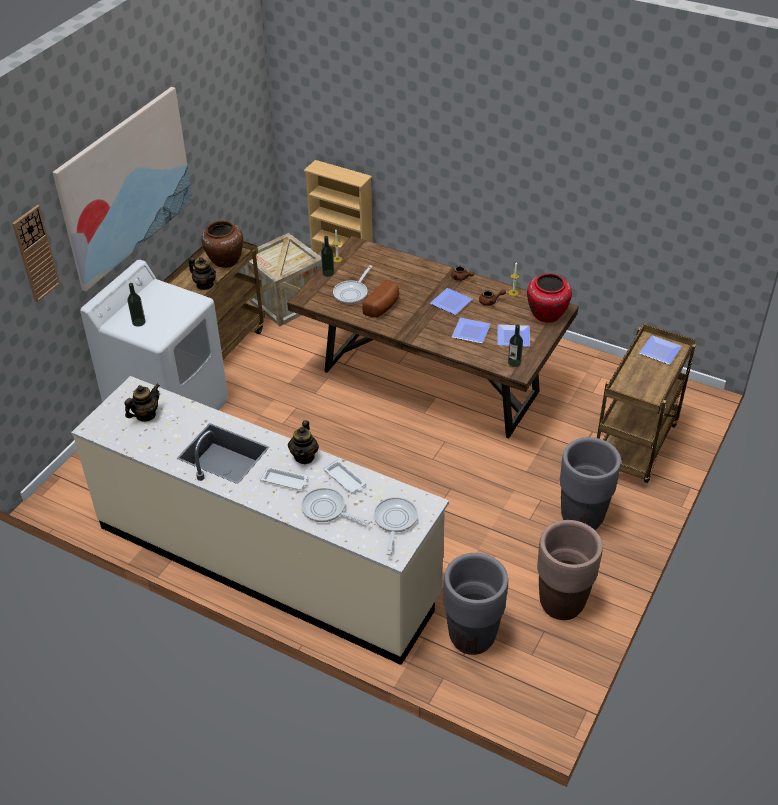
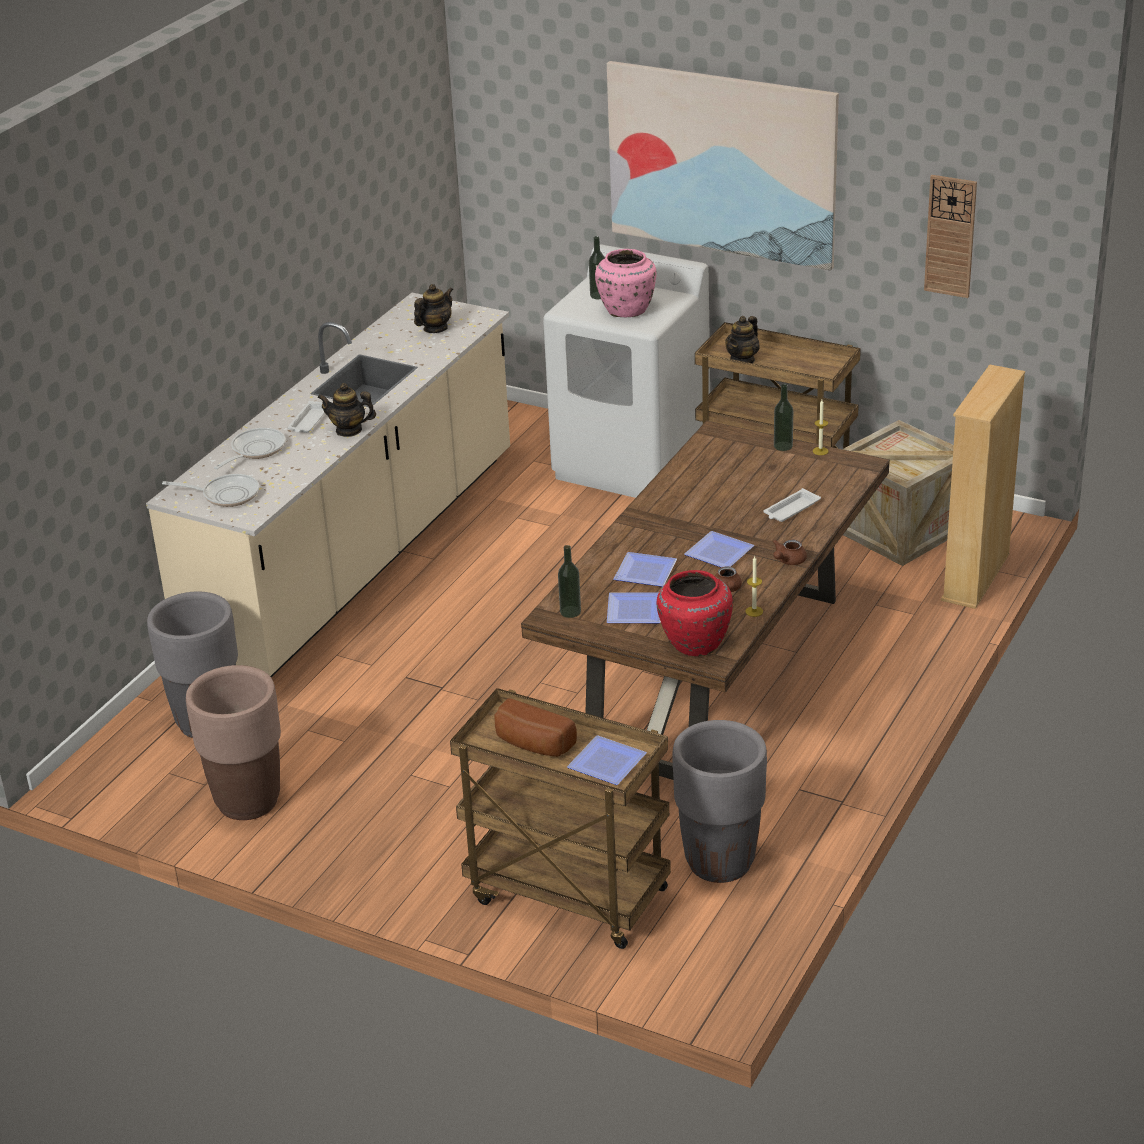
camera: 90 degrees right, 10 degrees down
(36, 254) = (563, 135): wall clock -> wall clock (950, 236)
(145, 415) = (435, 328): teapot -> teapot turned 90 degrees counterclockwise
(169, 309) = (627, 310): none -> pink vase
(224, 260) = (804, 368): brown vase -> none
(345, 479) = (304, 459): white tray -> white tray (791, 510)
(352, 293) = (734, 468): frying pan -> none
(383, 307) = (701, 495): bread -> bread (532, 745)
(581, 518) = (408, 827): grey planter -> grey planter (720, 862)

